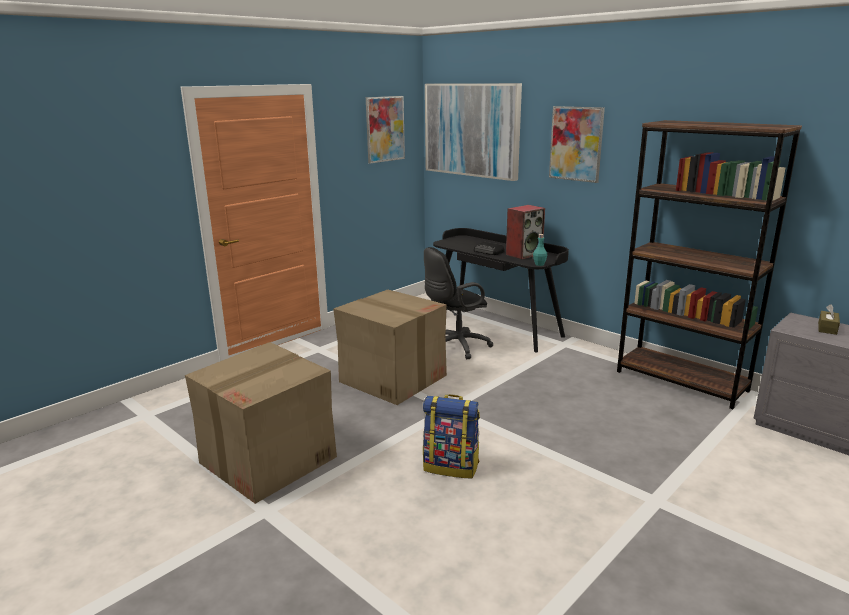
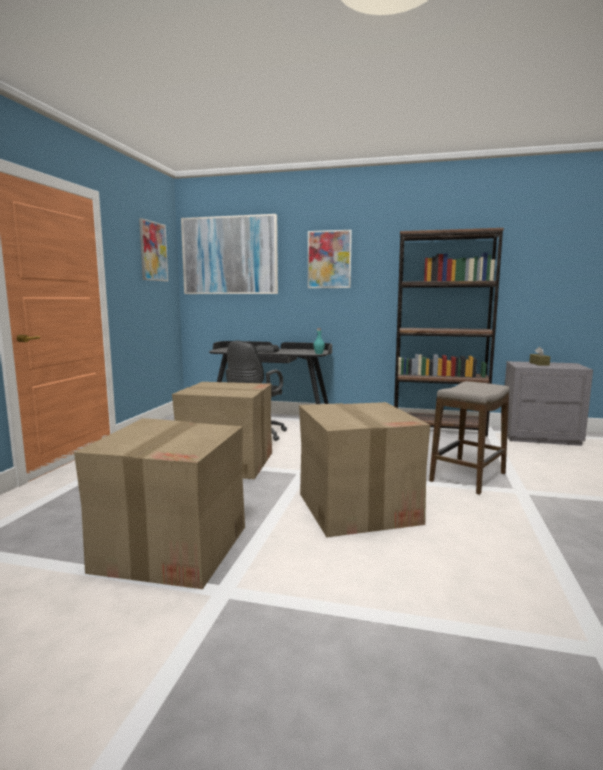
camera: 30 degrees left, 10 degrees down
(451, 466) = (357, 508): backpack -> cardboard box
(524, 254) = (296, 351): speaker -> none
(616, 463) = (467, 477): none -> stool

